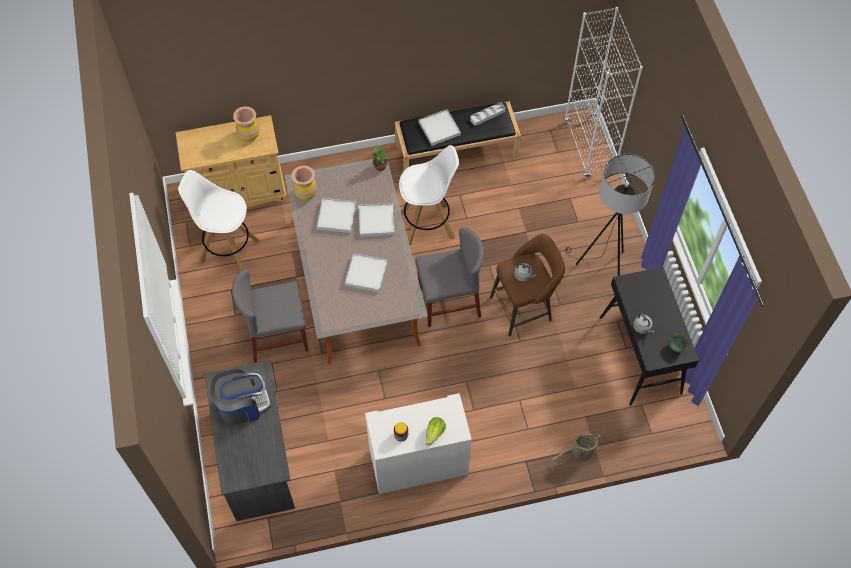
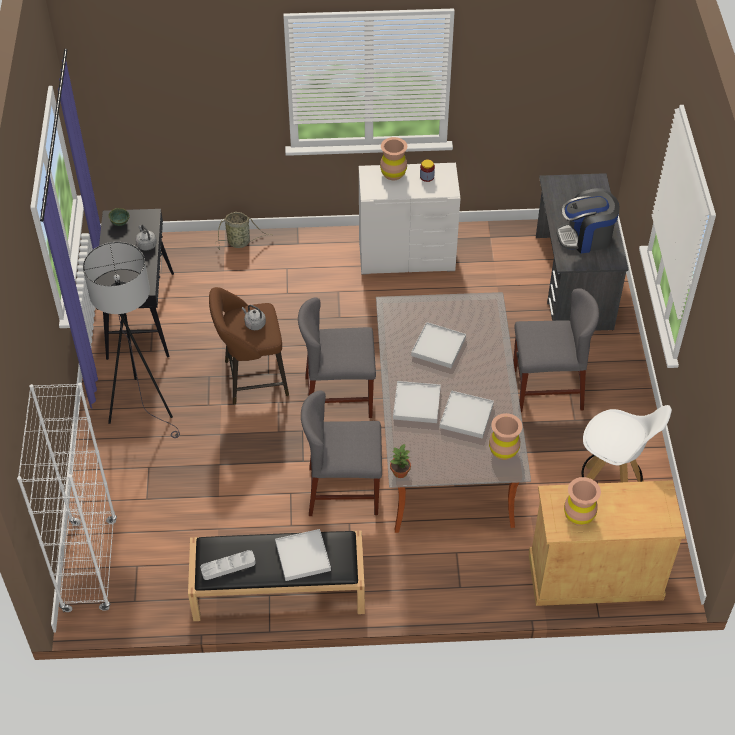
camera: 170 degrees left, 10 degrees down
(427, 225) = (343, 491): white stool -> grey chair
(435, 433) = (393, 174): lettuce -> brown vase

